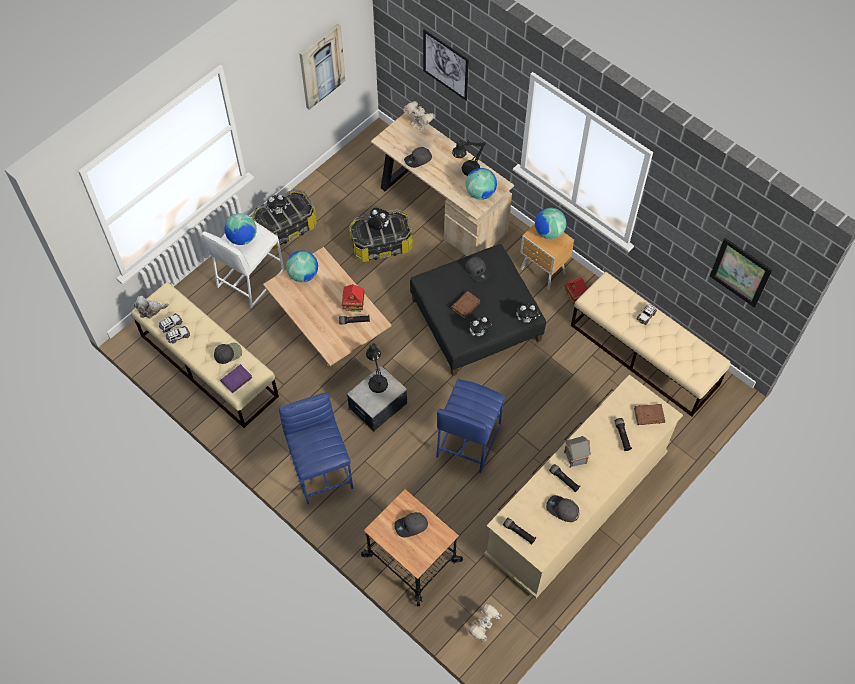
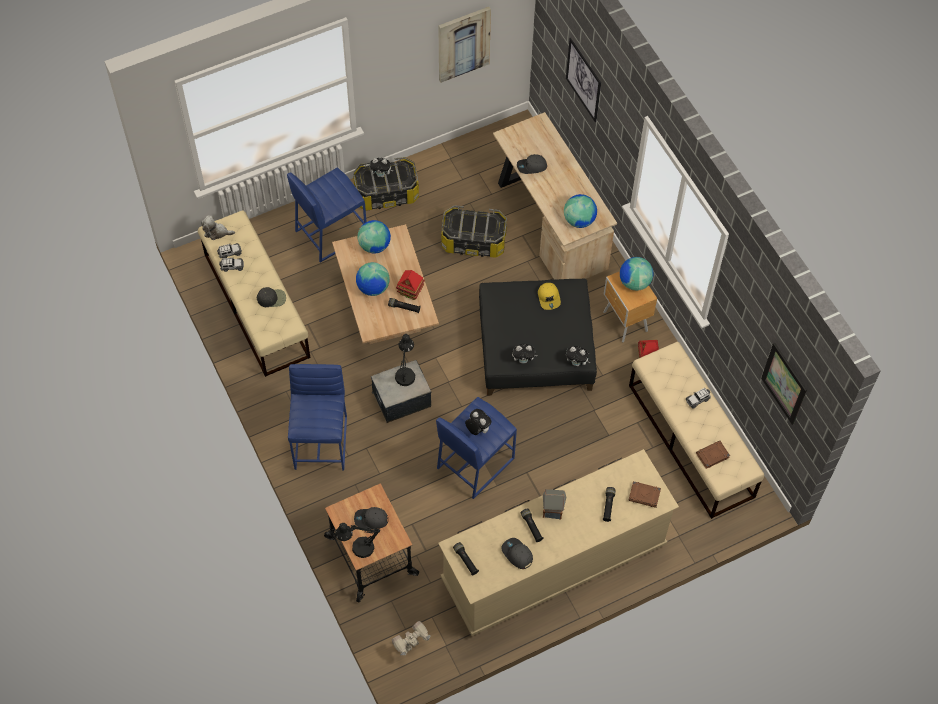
camera: 20 degrees right, 0 degrees up
(236, 380) = (269, 326): purple book -> none
(242, 238) = (329, 190): globe -> globe (373, 288)
(249, 278) = (330, 233): white stool -> blue stool
(378, 227) = (472, 222): plush toy -> plush toy (477, 429)
(419, 125) = (548, 131): toy robot -> none
(465, 306) = (521, 329): brown book -> brown book (712, 456)
(467, 170) = (576, 193): black table lamp -> black table lamp (358, 548)
(477, 270) = (549, 298): grey cap -> yellow cap

